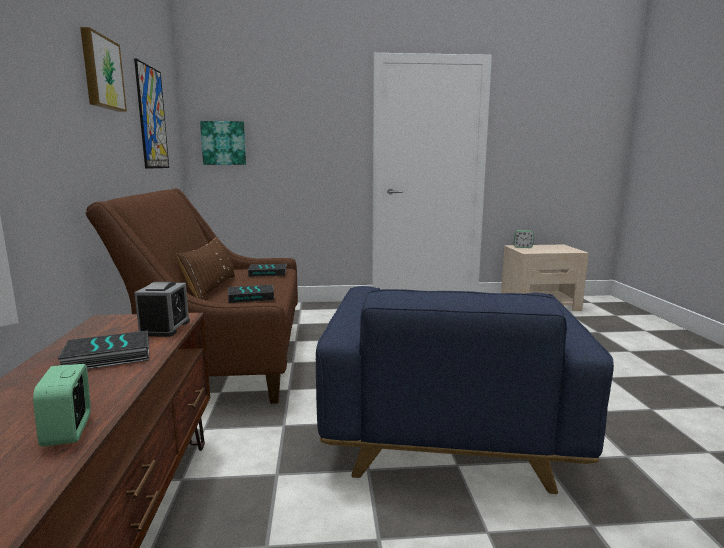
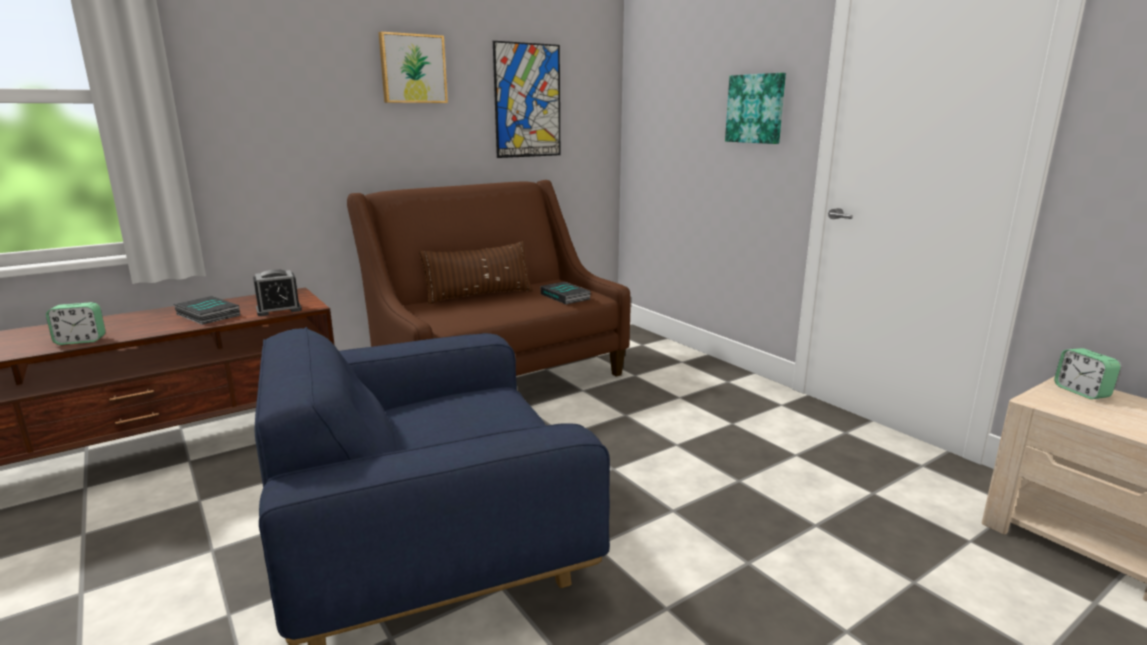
camera: 60 degrees right, 5 degrees up
(68, 431) = (81, 341): alarm clock -> alarm clock turned 150 degrees counterclockwise
(224, 143) = (652, 123): picture -> picture (756, 108)
(251, 297) = (464, 314): book -> none

